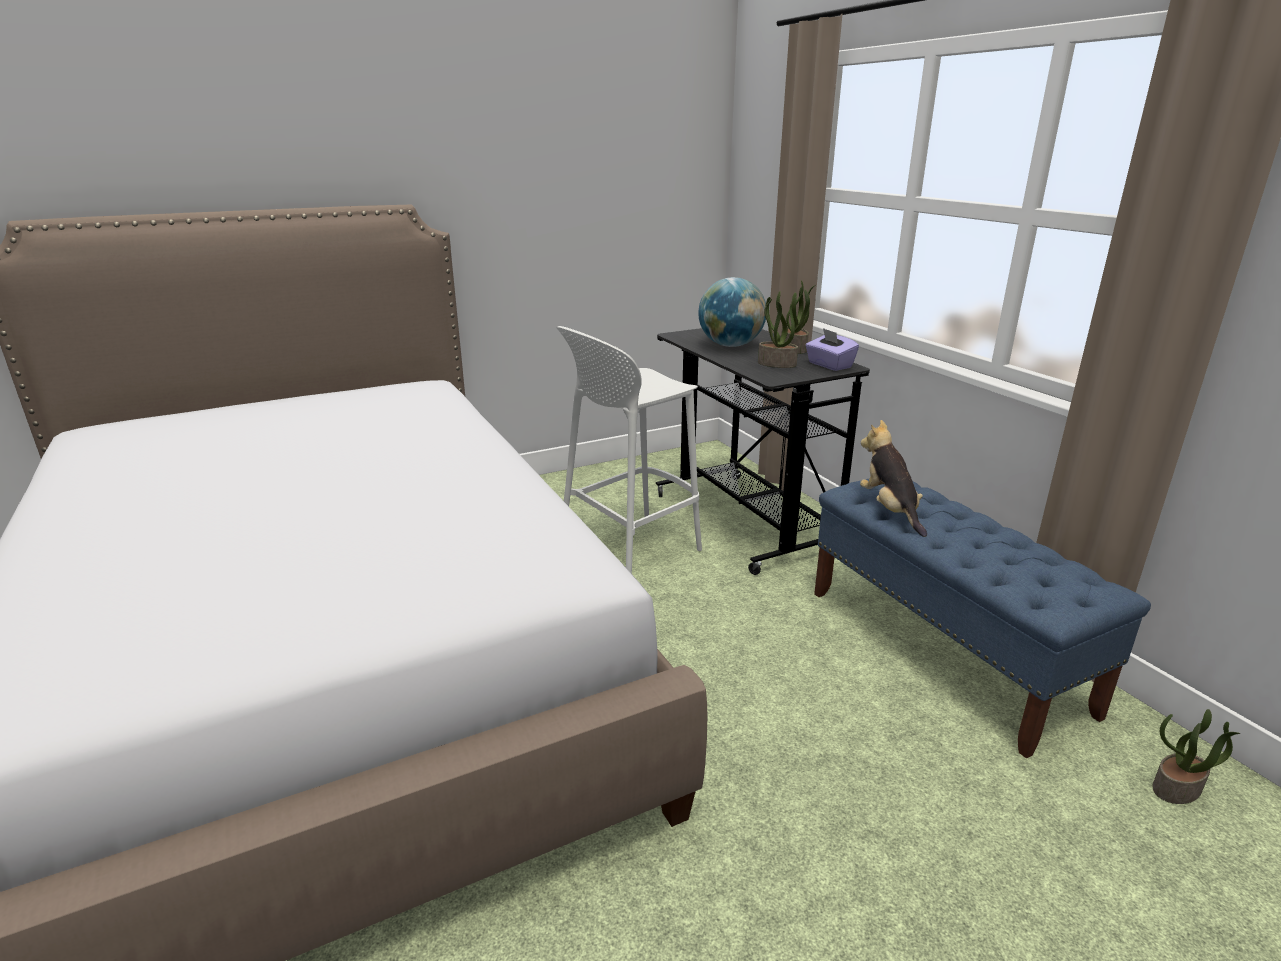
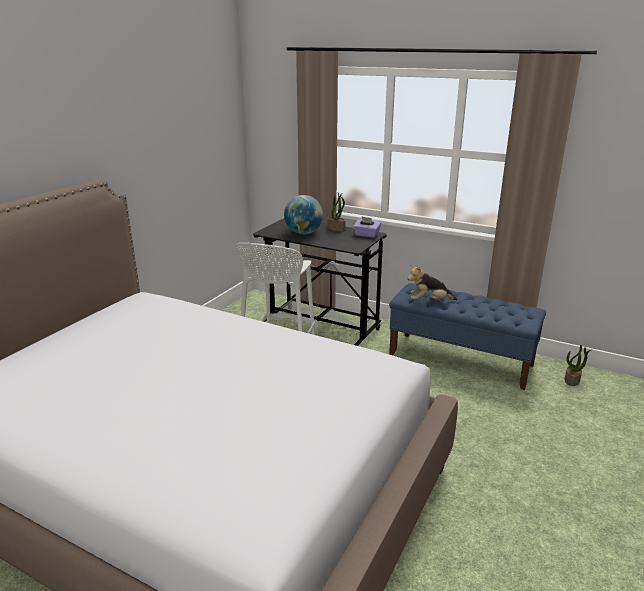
camera: 35 degrees left, 0 degrees up
(776, 364) = (342, 239): potted plant -> none
(890, 510) = (429, 301): plush toy -> plush toy turned 45 degrees counterclockwise

